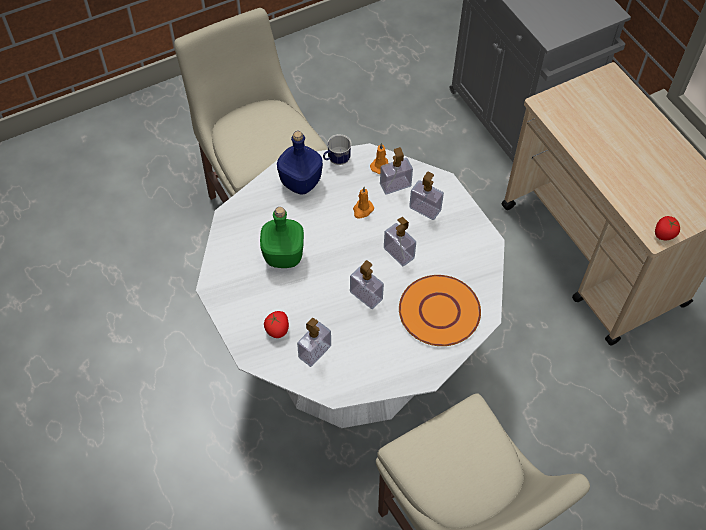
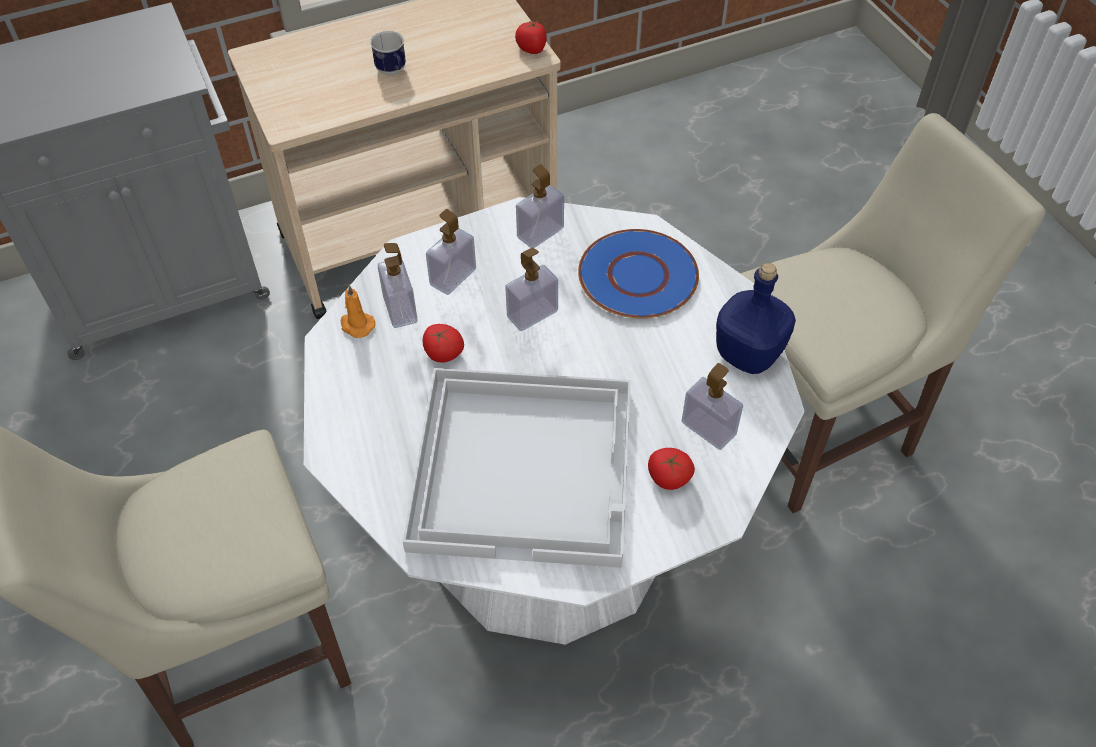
camera: 85 degrees left, 5 degrees down
(283, 257) = (525, 466): green bottle -> white tray
(300, 182) = (369, 437): blue bottle -> blue bottle (747, 355)
(336, 161) = (332, 384): mug -> mug (393, 72)
(362, 210) = (443, 354): orange candle -> tomato
(366, 296) = (607, 359): soap dispenser -> soap dispenser (540, 233)
(439, 312) = (639, 276): orange plate -> blue plate

